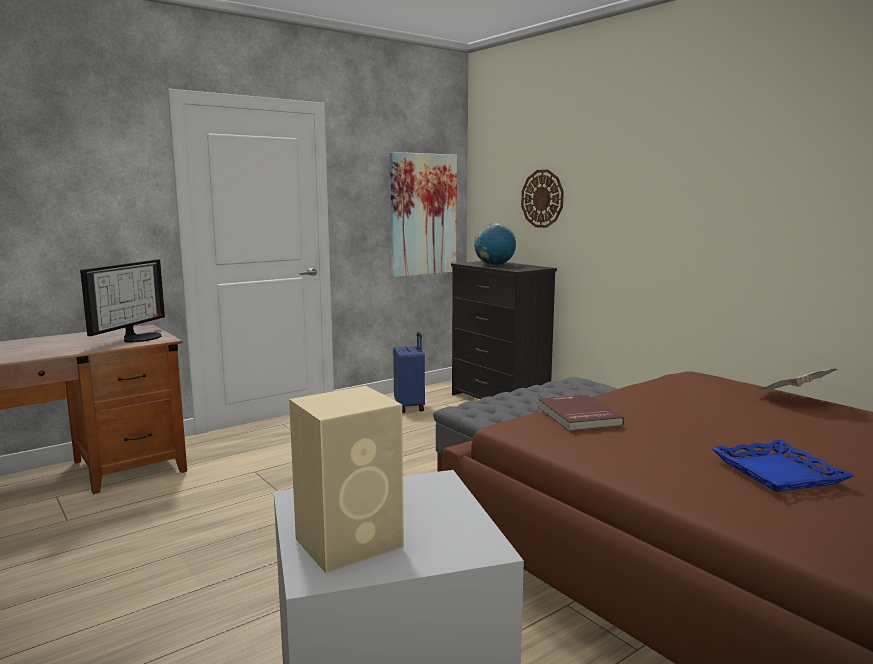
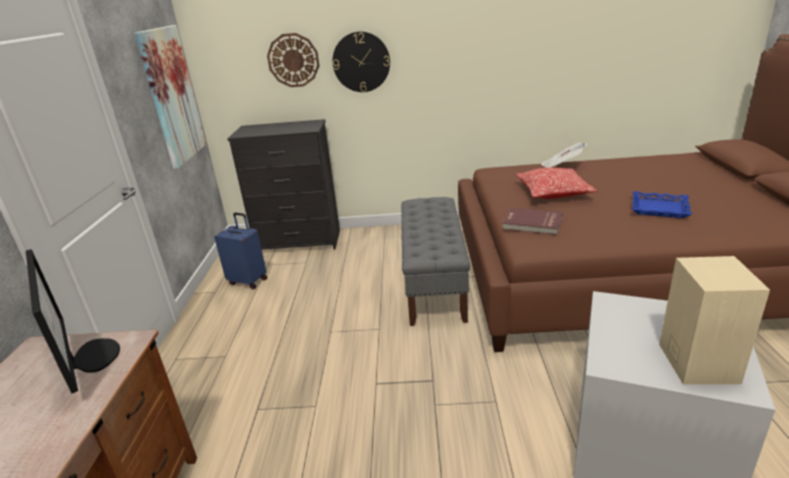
camera: 50 degrees left, 15 degrees up
(494, 265) = (273, 130): globe -> none
(602, 208) = (361, 62): none -> wall clock
(692, 410) = (553, 193): none -> pillow

